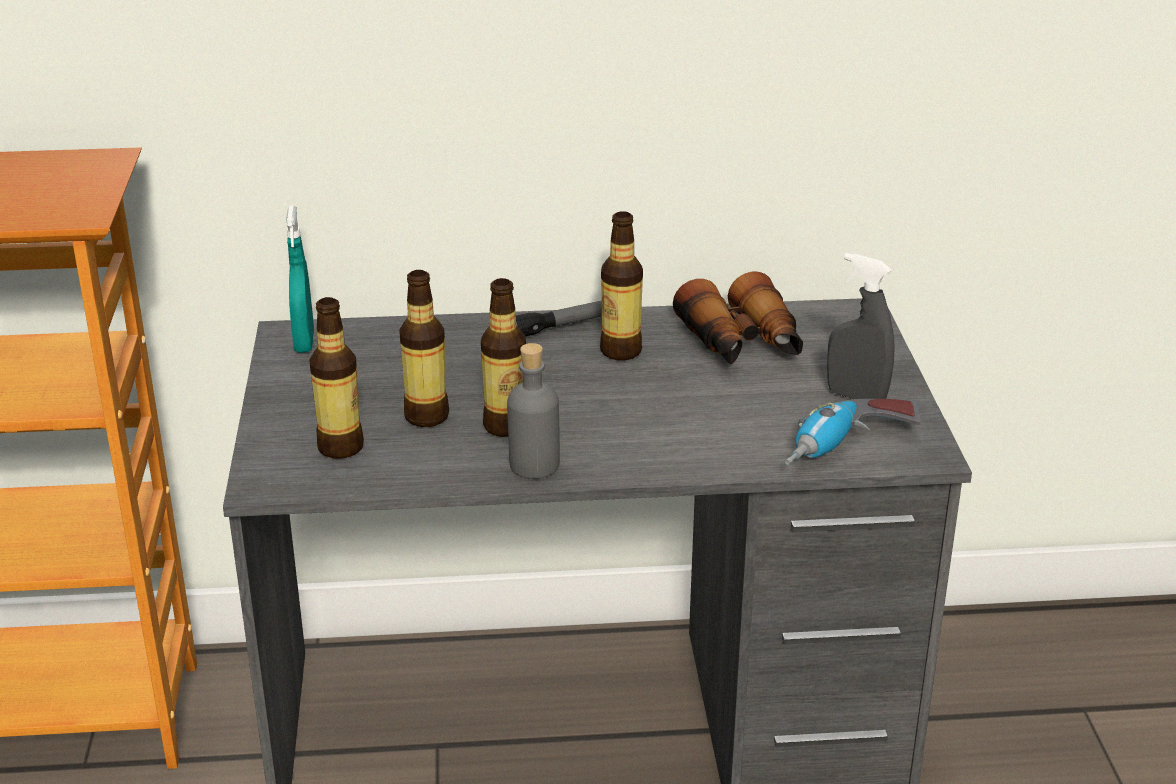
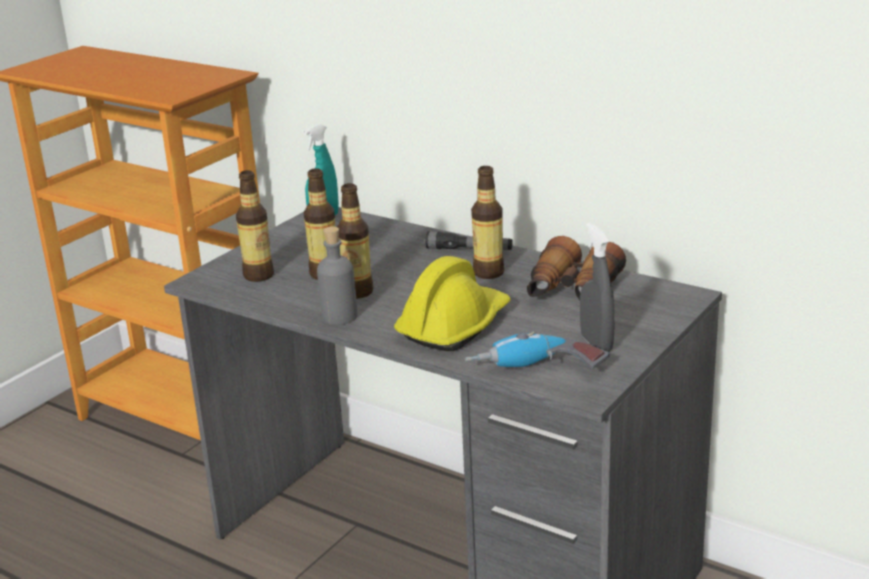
camera: 40 degrees right, 5 degrees down
(684, 429) = (454, 326): none -> yellow hard hat

